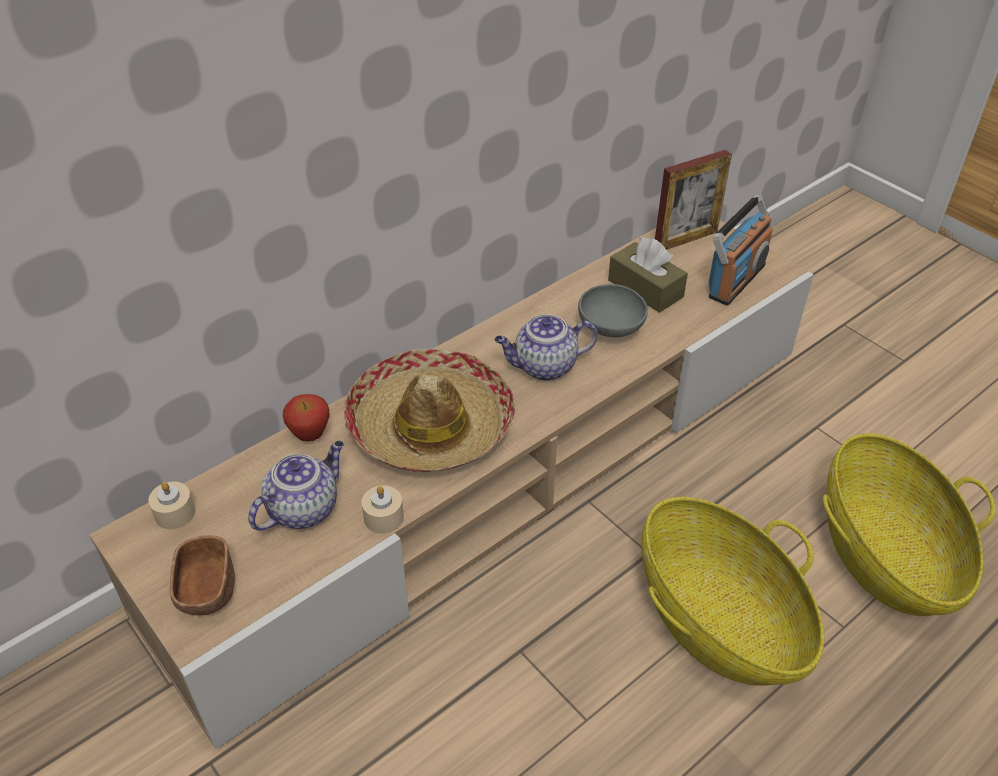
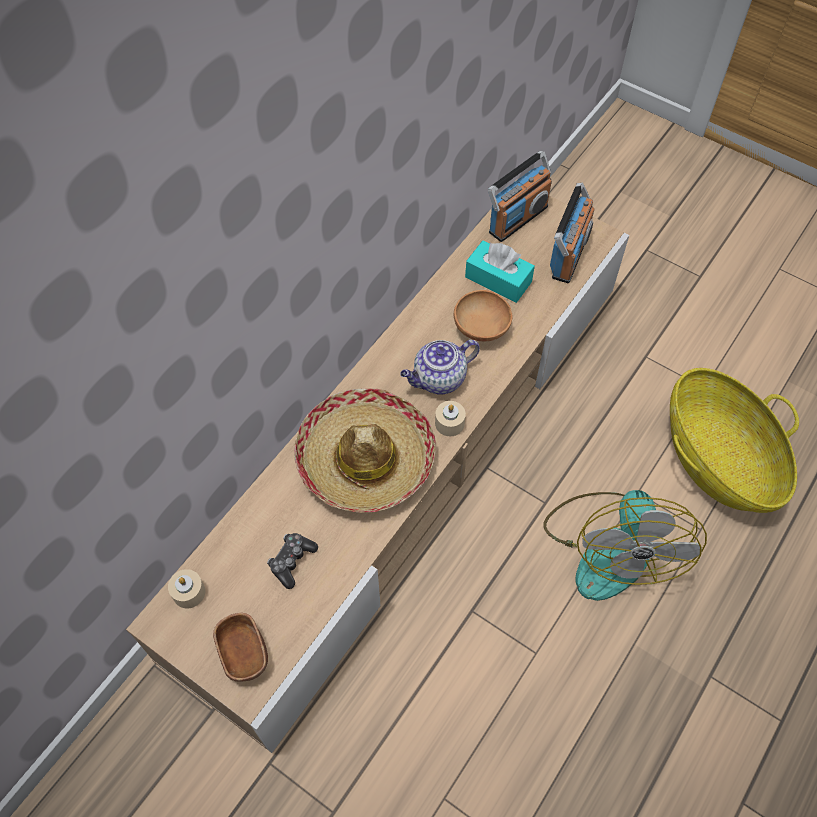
camera: 15 degrees left, 15 degrees up
(304, 508) = (292, 561): teapot -> game controller
(310, 436) = (271, 492): apple -> none
(383, 517) = (358, 554): beige candle -> beige candle (449, 423)
(611, 329) = (482, 328): grey bowl -> brown bowl
(645, 288) = (498, 279): brown tissue box -> turquoise tissue box
(685, 239) = (517, 219): picture frame -> radio
(718, 619) = (610, 546): basket -> fan

